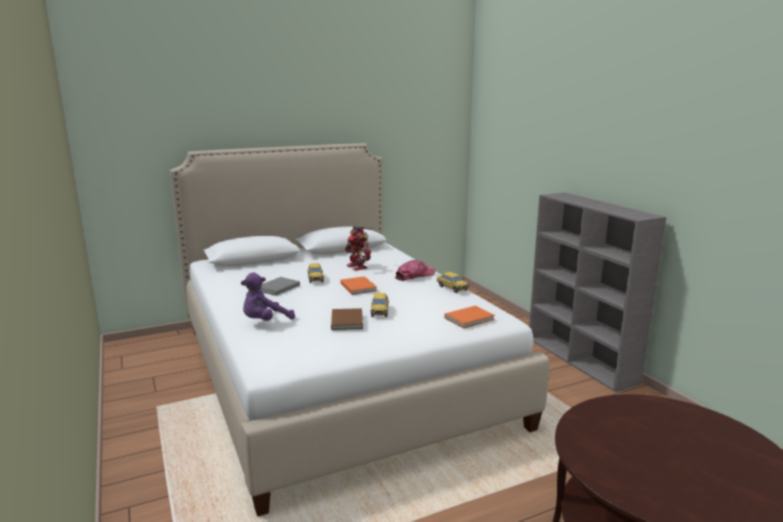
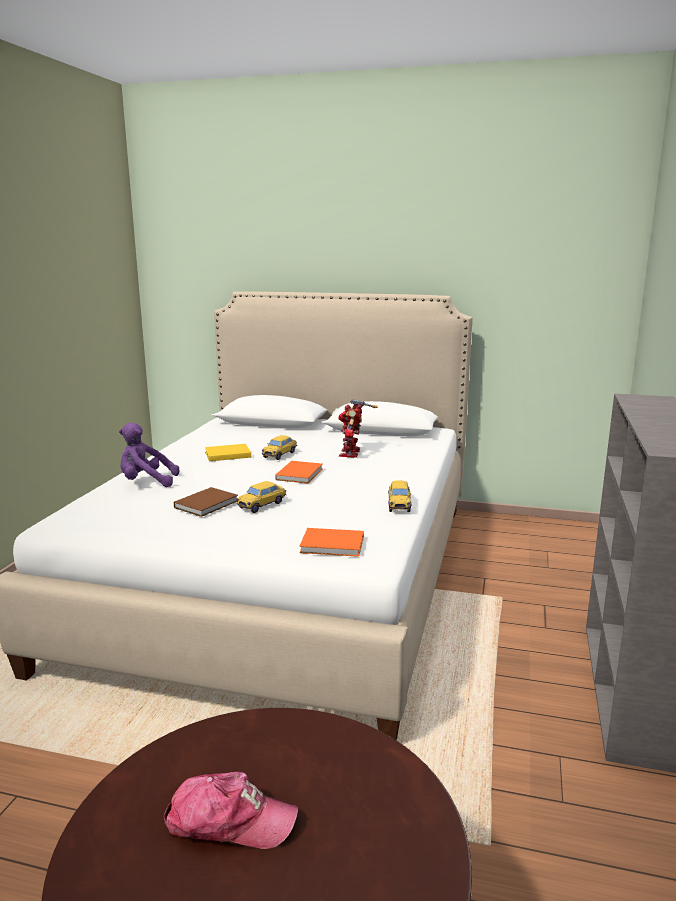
camera: 40 degrees right, 0 degrees up
(277, 288) = (226, 454): grey book -> yellow book
(415, 275) = (389, 478): cap -> cap (229, 821)

